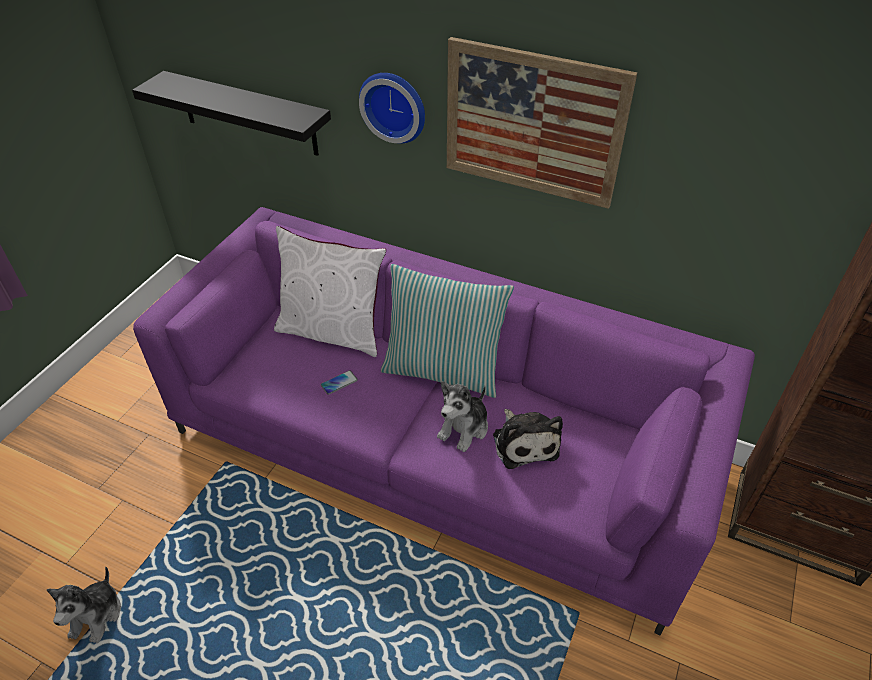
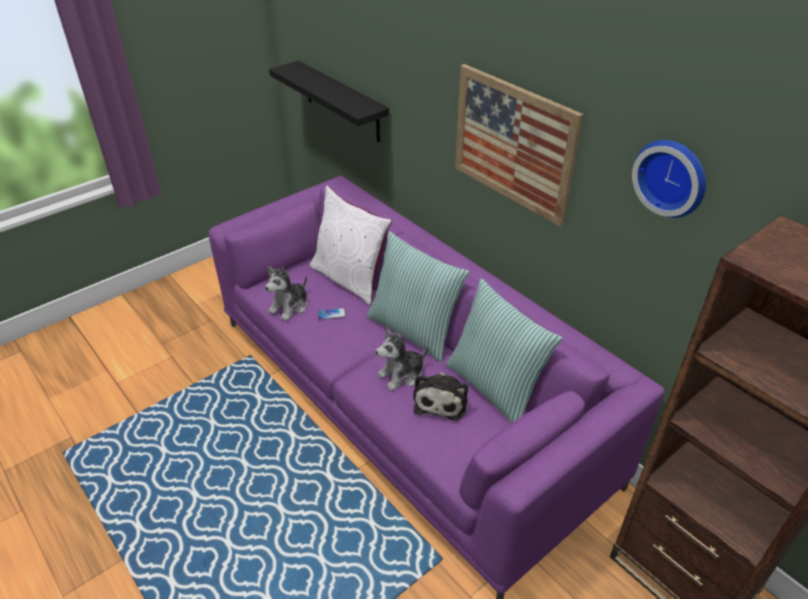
camera: 25 degrees right, 5 degrees down
(97, 615) = (116, 422): plush toy -> plush toy (290, 306)
(394, 106) = (427, 112): wall clock -> wall clock (672, 177)
(568, 406) = (494, 387): none -> pillow

